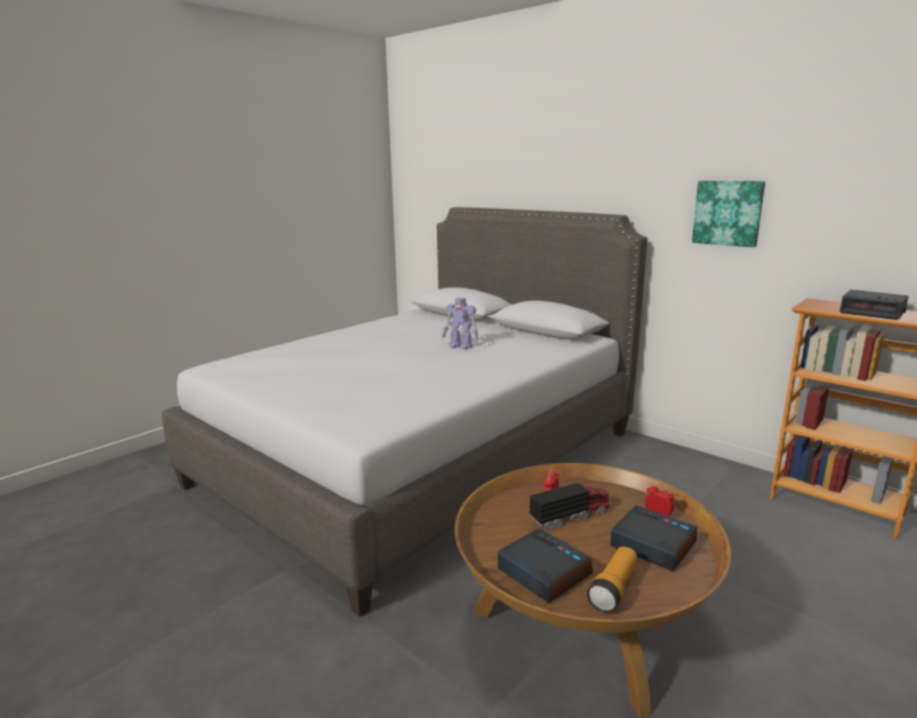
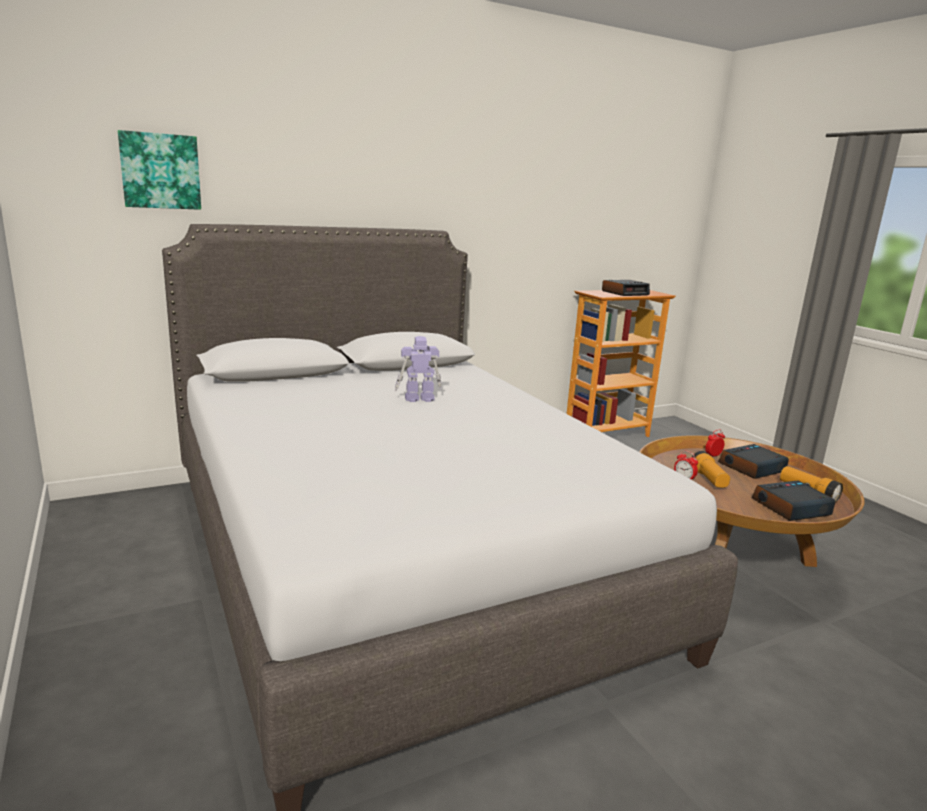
camera: 70 degrees left, 0 degrees up
(461, 346) = (418, 398): toy robot -> toy robot turned 150 degrees counterclockwise
(571, 516) = (708, 479): toy truck -> flashlight
(728, 213) = (519, 226): picture -> picture (160, 171)

